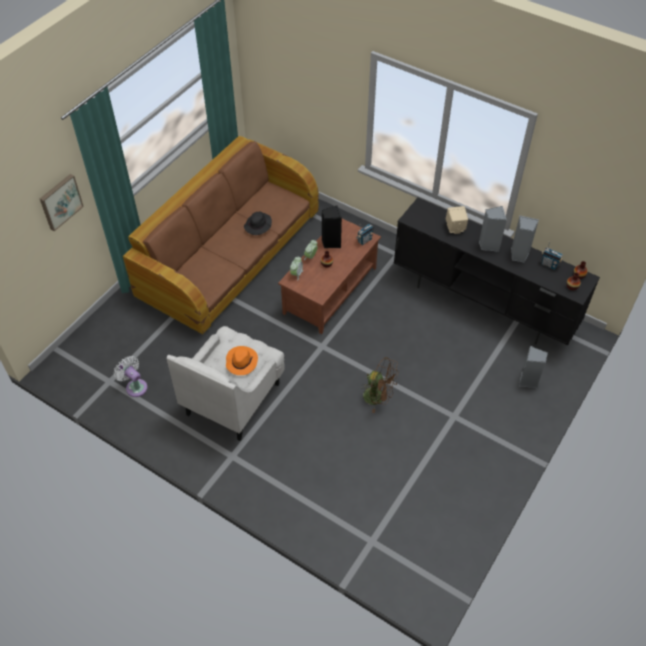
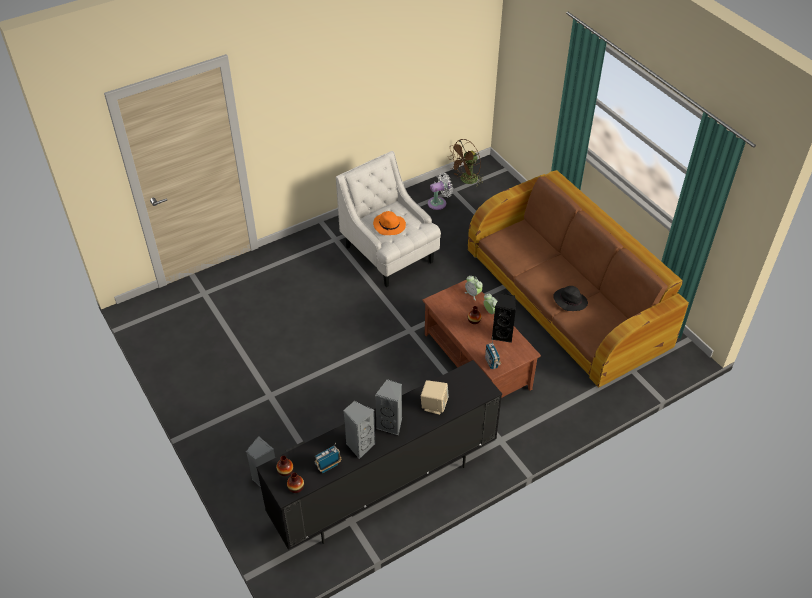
camera: 115 degrees right, 5 degrees down
(60, 201) = (553, 78): picture -> none
(378, 397) = (327, 348): brown fan -> brown fan (466, 181)

